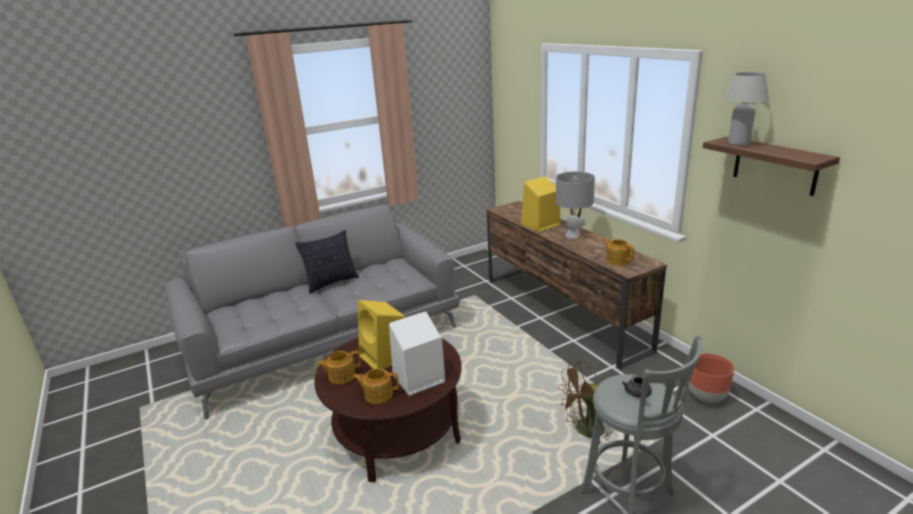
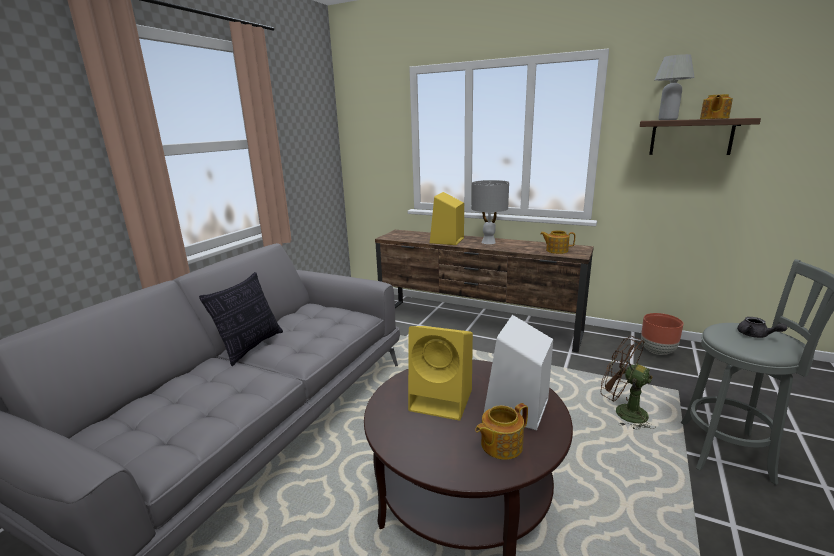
camera: 35 degrees left, 5 degrees down
(341, 376) = (420, 443): teapot -> teapot (713, 118)
(584, 431) = (623, 412): brown fan -> brown fan turned 90 degrees clockwise

